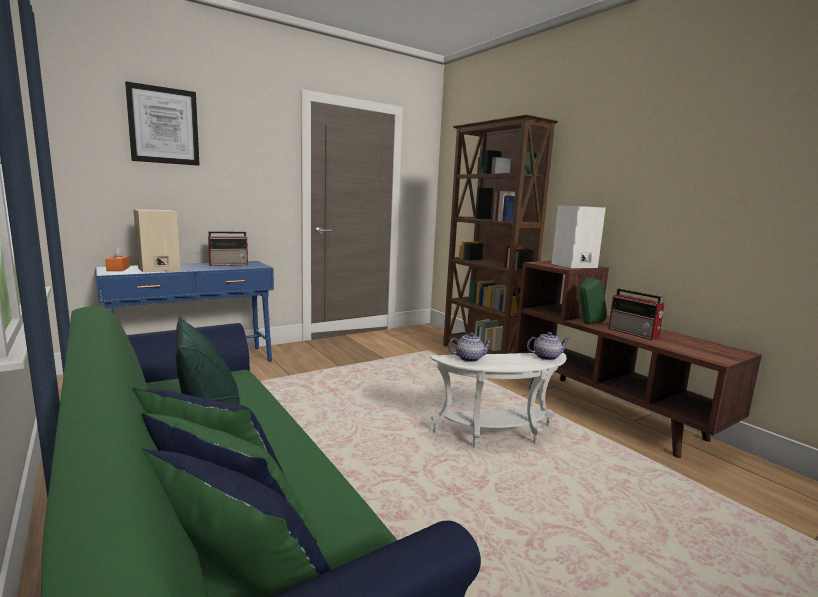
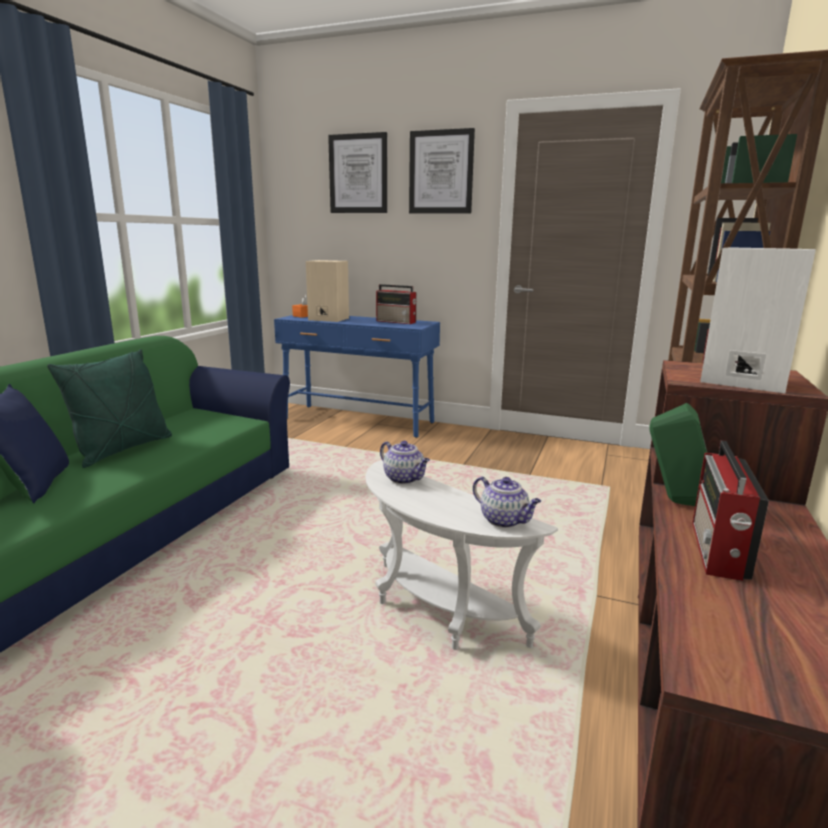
camera: 55 degrees right, 5 degrees up
(251, 135) = (441, 172): none -> picture

